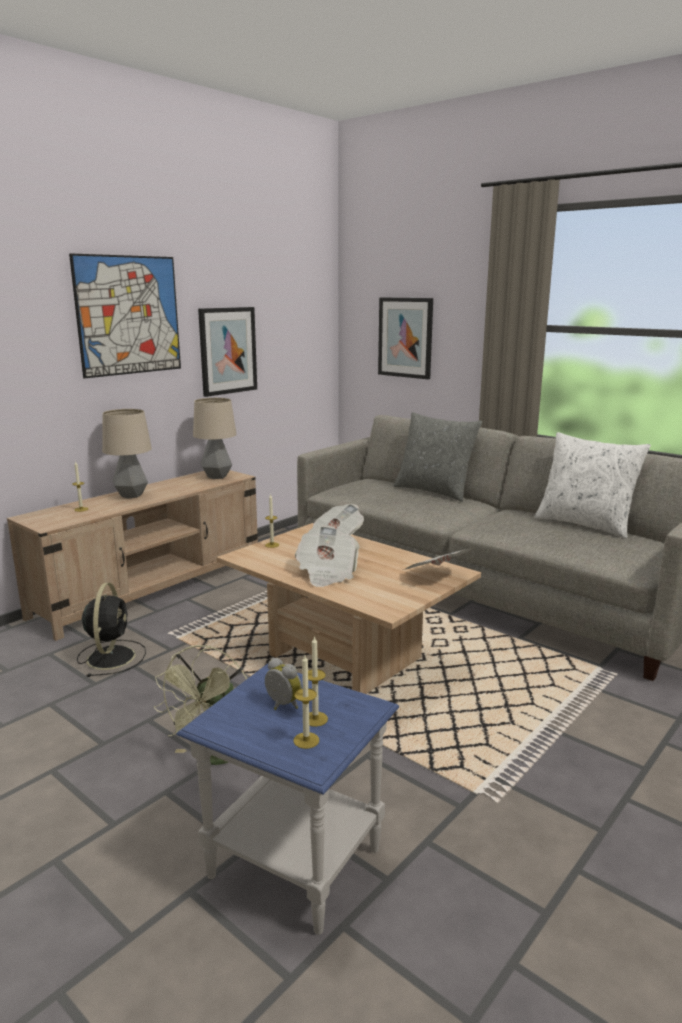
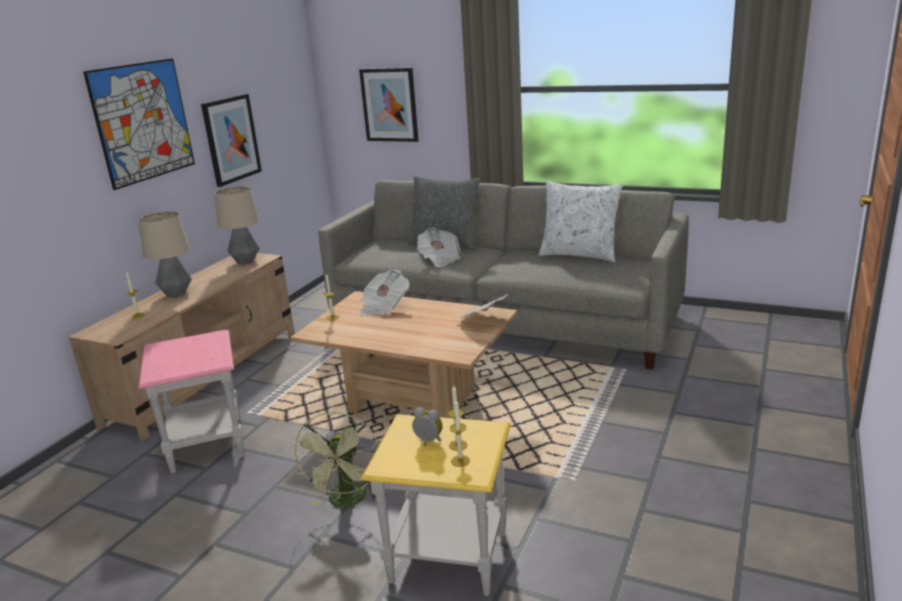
camera: 15 degrees left, 5 degrees up
(111, 656) = (207, 443): black fan -> pink side table
(293, 862) = (447, 556): blue side table -> yellow side table
(327, 573) = (395, 334): newspaper -> newspaper (439, 259)

